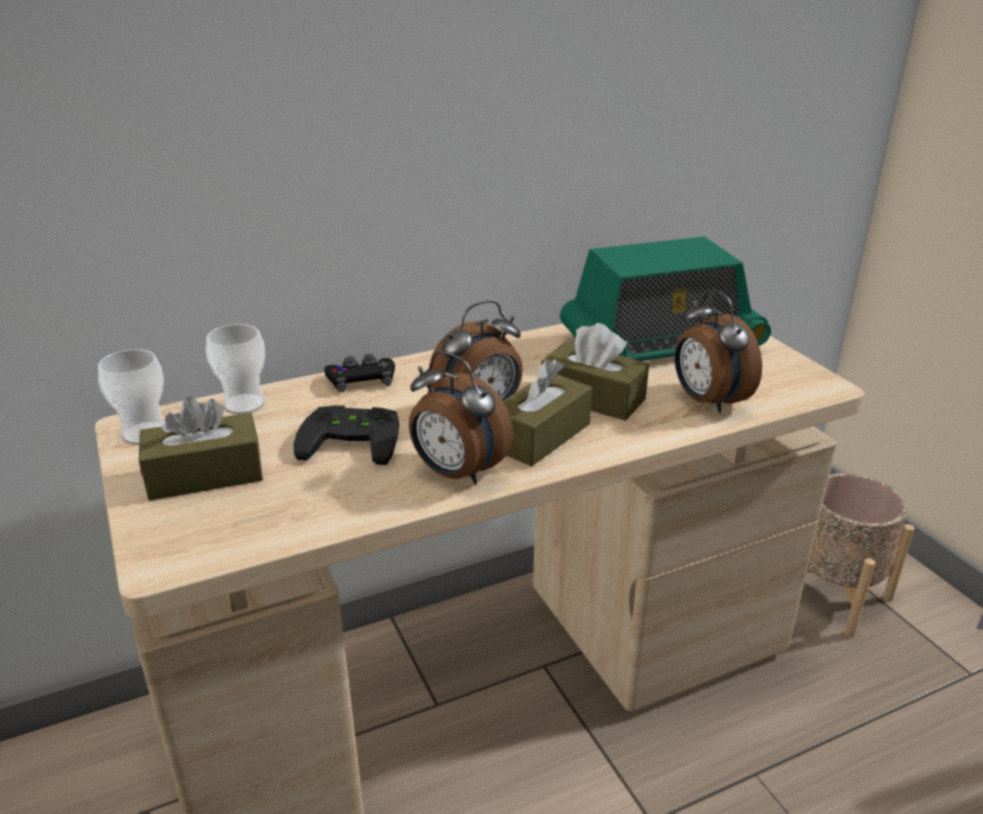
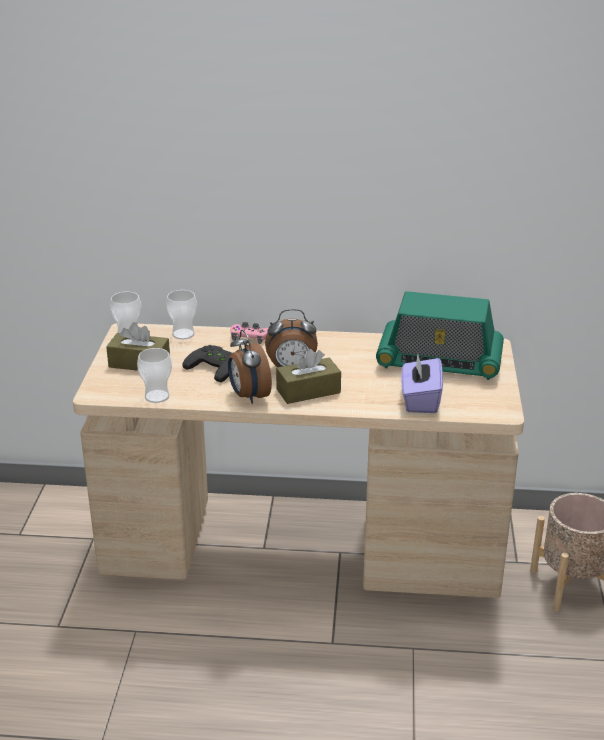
camera: 30 degrees right, 0 degrees up
(294, 527) = (157, 396): none -> cup
(361, 380) = (250, 337): black game controller -> pink game controller
(592, 398) = (359, 380): brown tissue box -> none
(707, 401) = (420, 400): alarm clock -> purple tissue box

